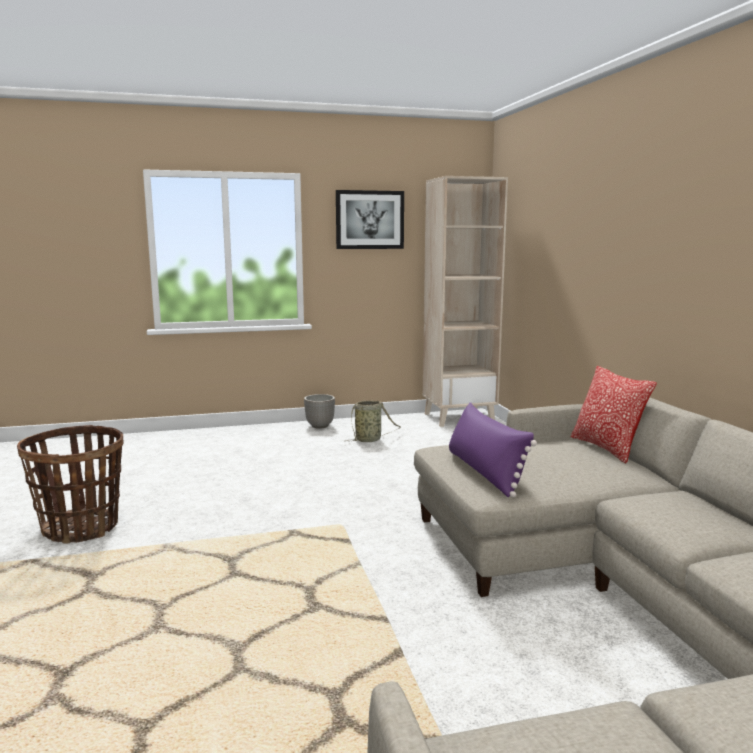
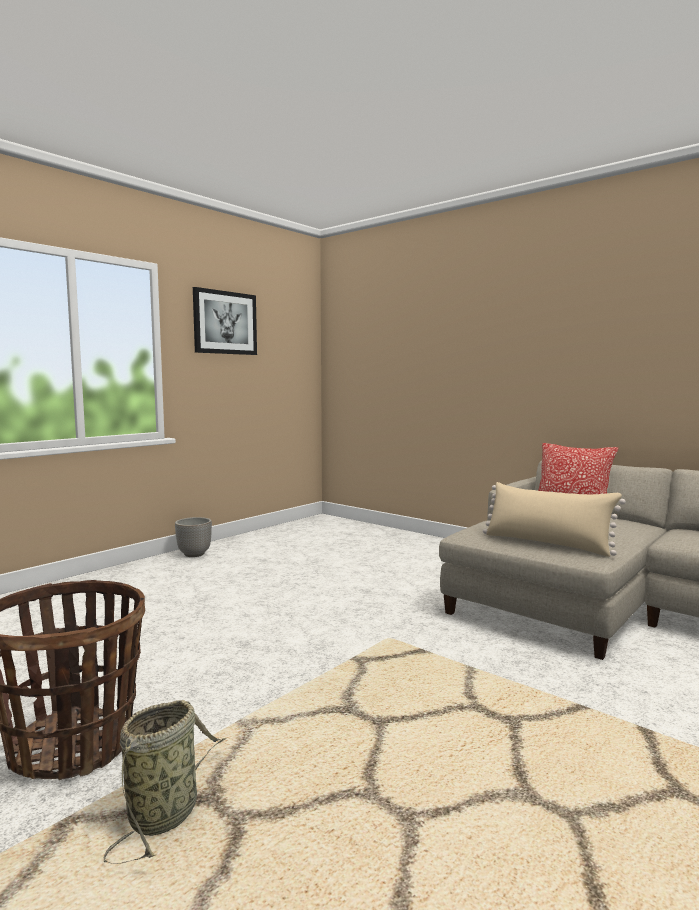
camera: 35 degrees left, 5 degrees down
(370, 440) = (270, 557): basket -> basket (166, 812)
(459, 418) = (317, 524): beige bookcase -> none
(484, 472) = (547, 543): purple pillow -> beige pillow

